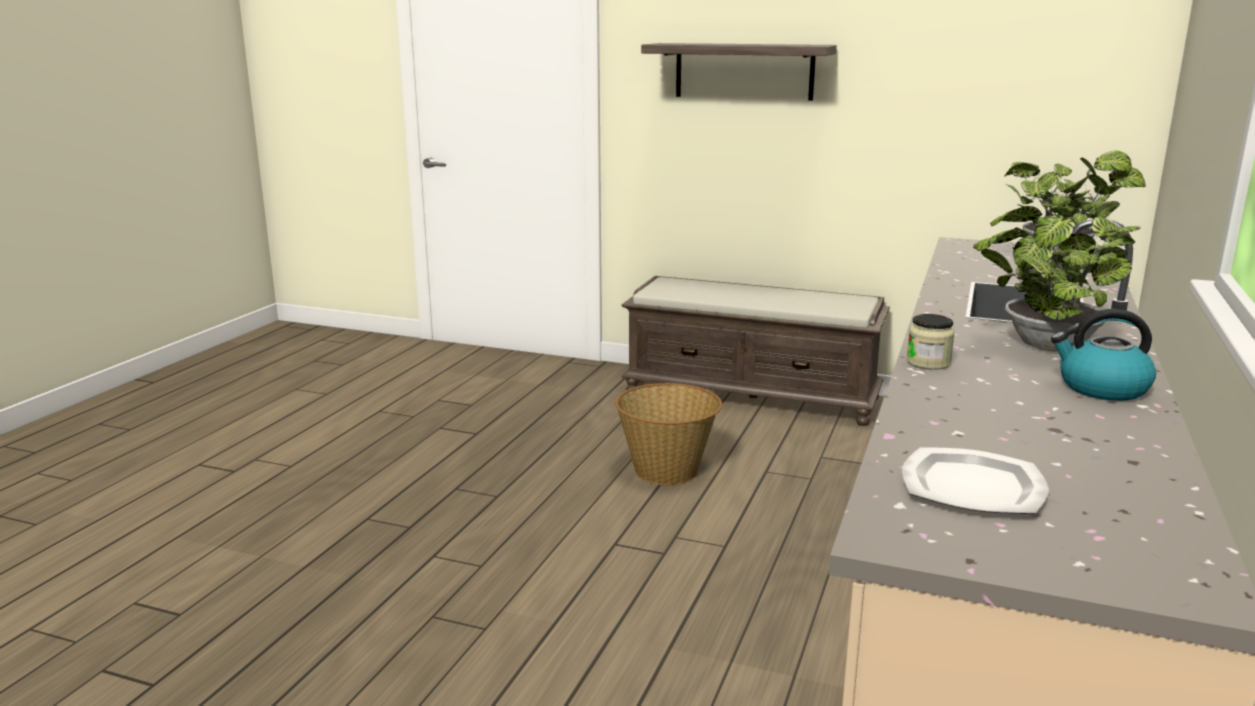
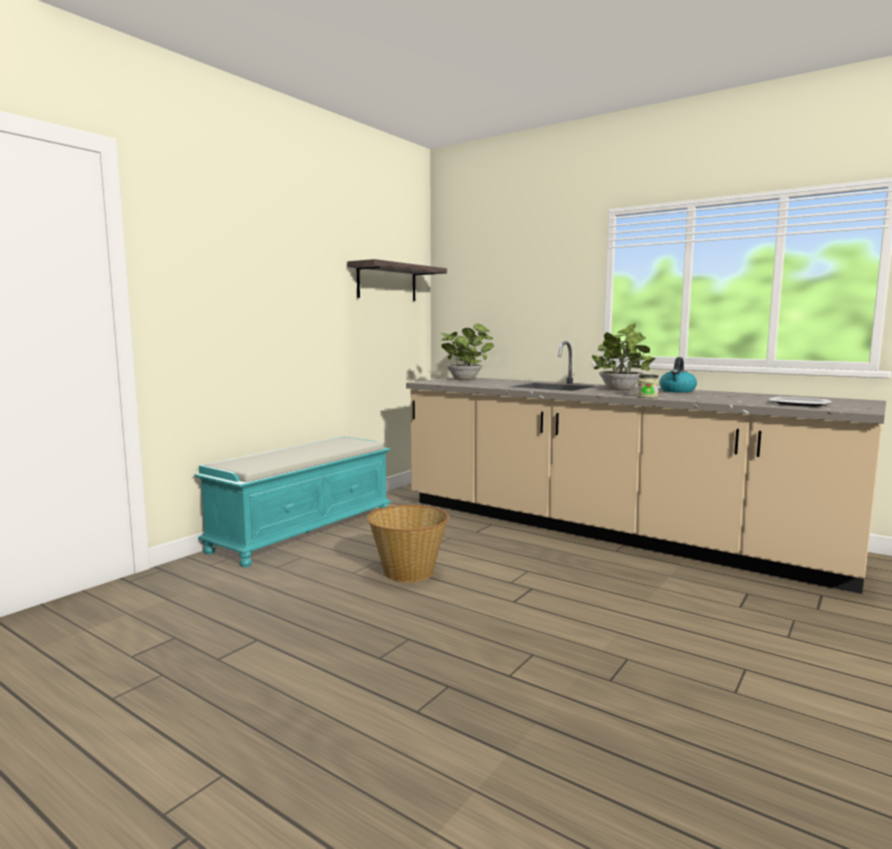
camera: 75 degrees left, 10 degrees down
(744, 71) = (250, 284): shelf -> shelf (387, 282)
(753, 395) = (304, 531): brown bench -> turquoise bench

